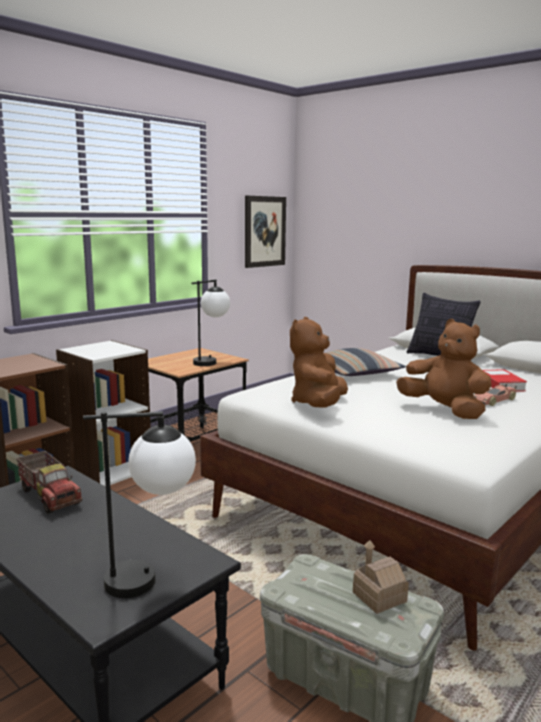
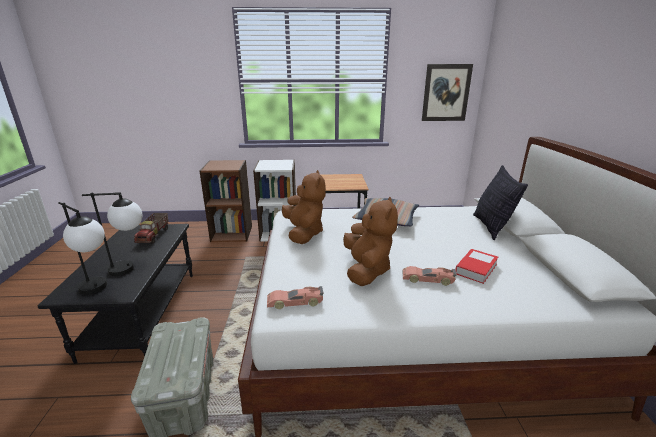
camera: 45 degrees right, 10 degrees up
(211, 361) = (344, 185): table lamp -> table lamp (131, 269)
(318, 404) = (304, 233): brown plush toy -> brown plush toy turned 105 degrees clockwise
(379, 597) = (181, 362): toy house -> none
(463, 449) = (295, 302): none -> toy car

